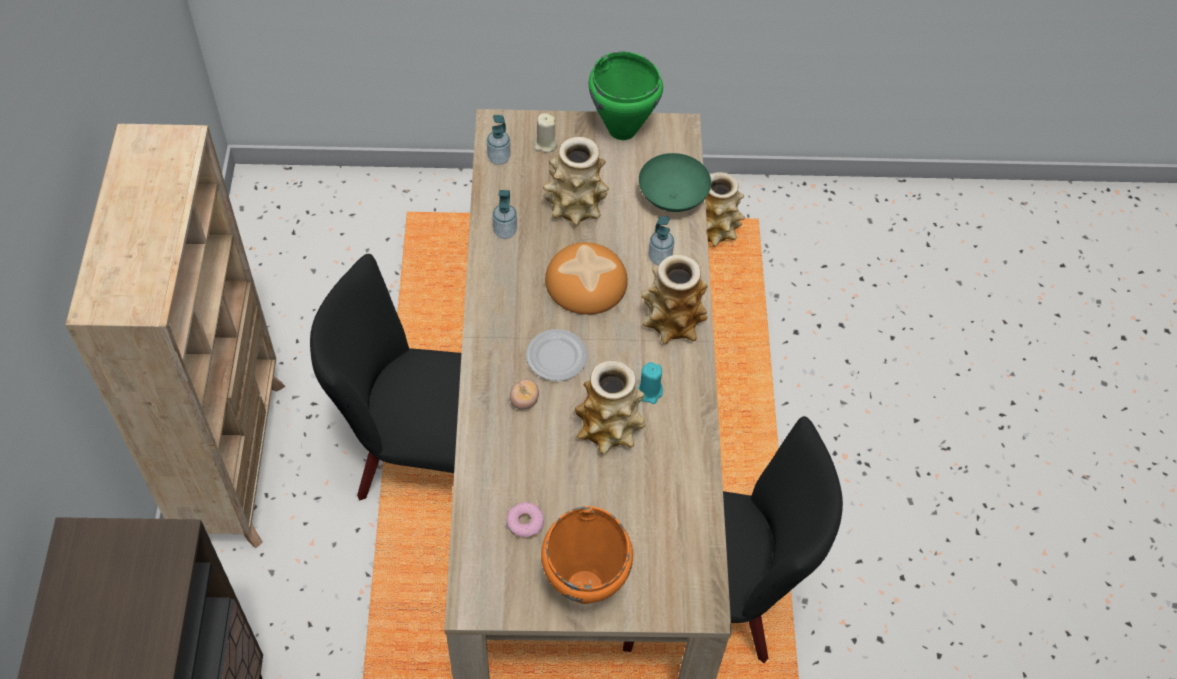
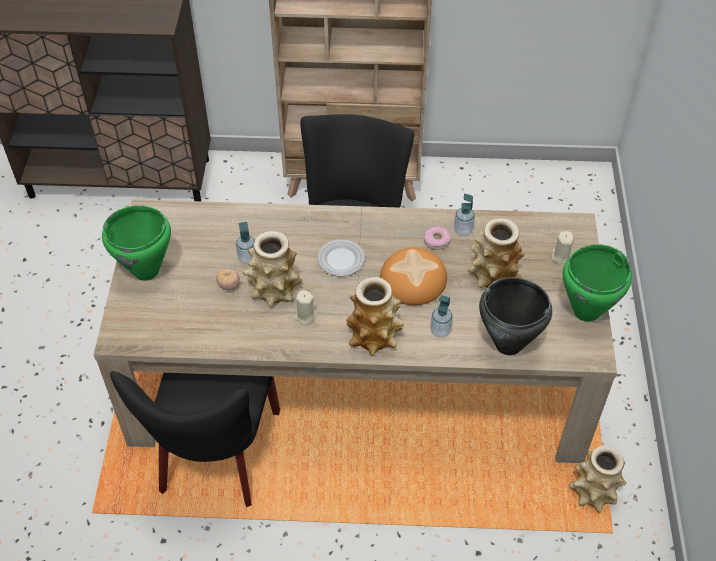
camera: 95 degrees right, 5 degrees down
(499, 158) = (541, 227): soap dispenser -> soap dispenser (247, 258)
(524, 401) = (302, 240): tomato -> tomato (229, 285)
(525, 523) = (201, 239): donut -> donut (436, 241)
(585, 587) = (146, 271): orange cooking pot -> green cooking pot
(649, 392) = (305, 316): turquoise candle -> beige candle
(674, 198) = (508, 345): green bowl -> black cooking pot

